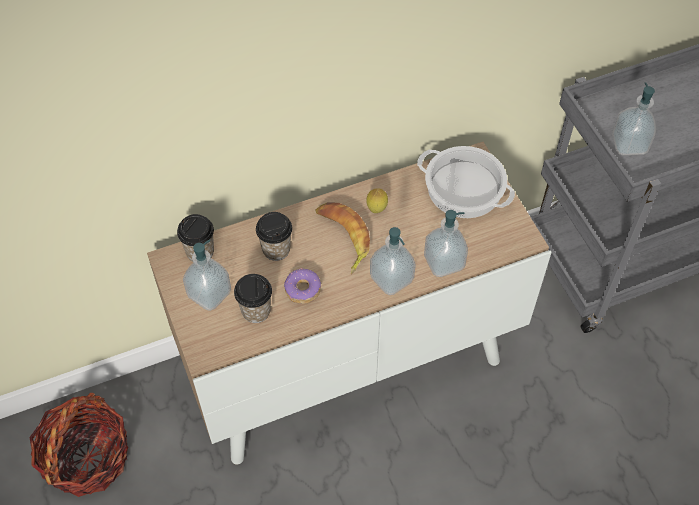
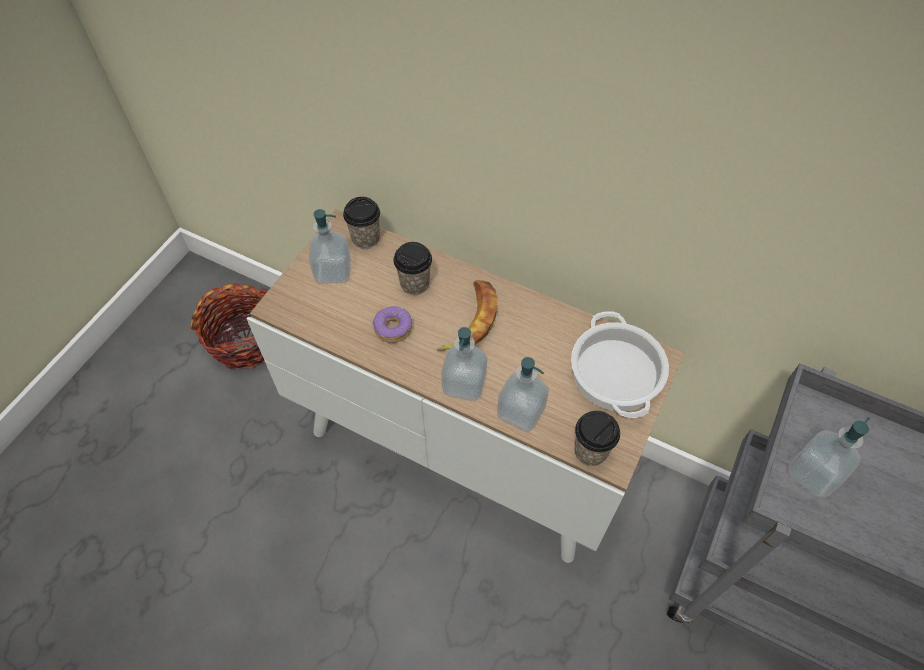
camera: 50 degrees right, 0 degrees up
(256, 311) = (344, 311): cup -> cup (590, 451)
(376, 209) = (524, 323): lemon -> none

